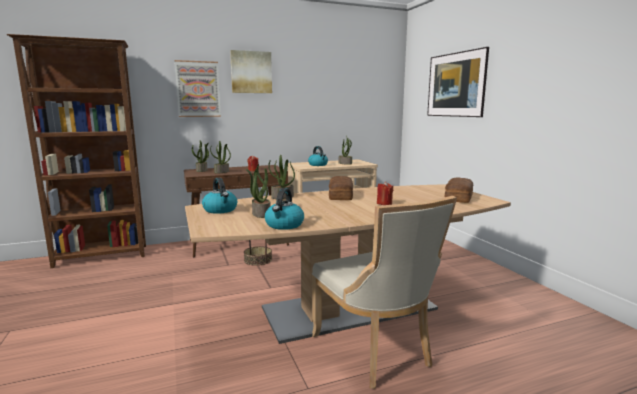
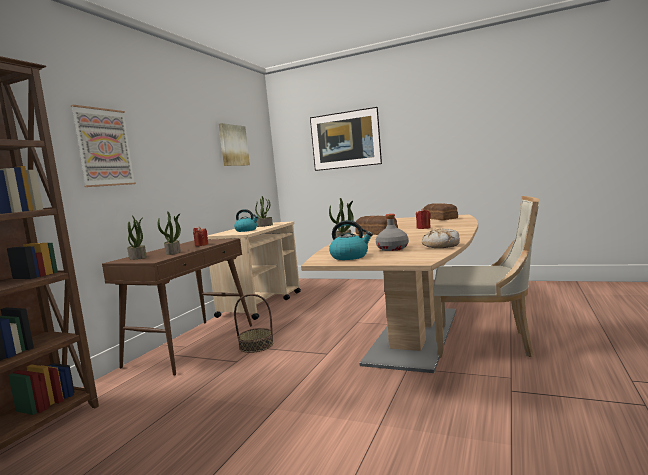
camera: 45 degrees left, 5 degrees down
(251, 72) = (157, 127): picture -> picture (233, 145)
(260, 214) = (392, 249): potted plant -> grey bottle
(284, 225) = (441, 245): kettle -> bread

